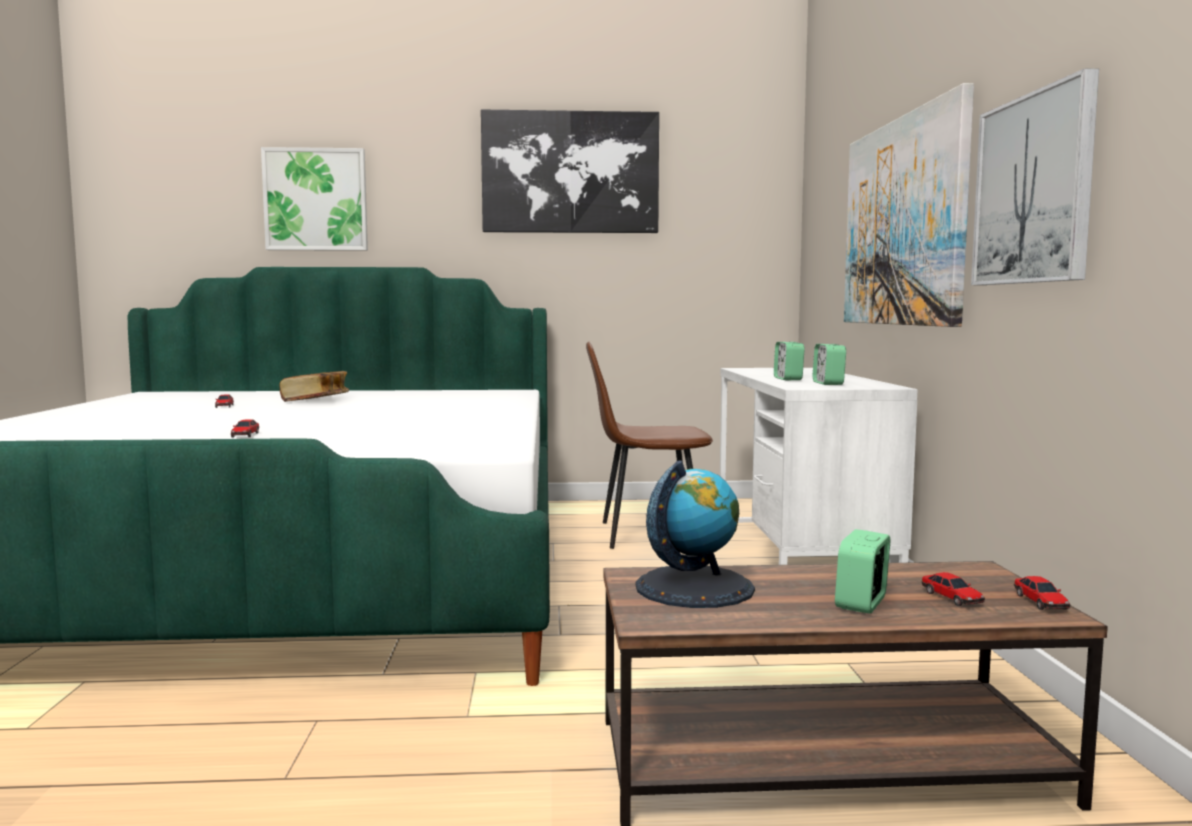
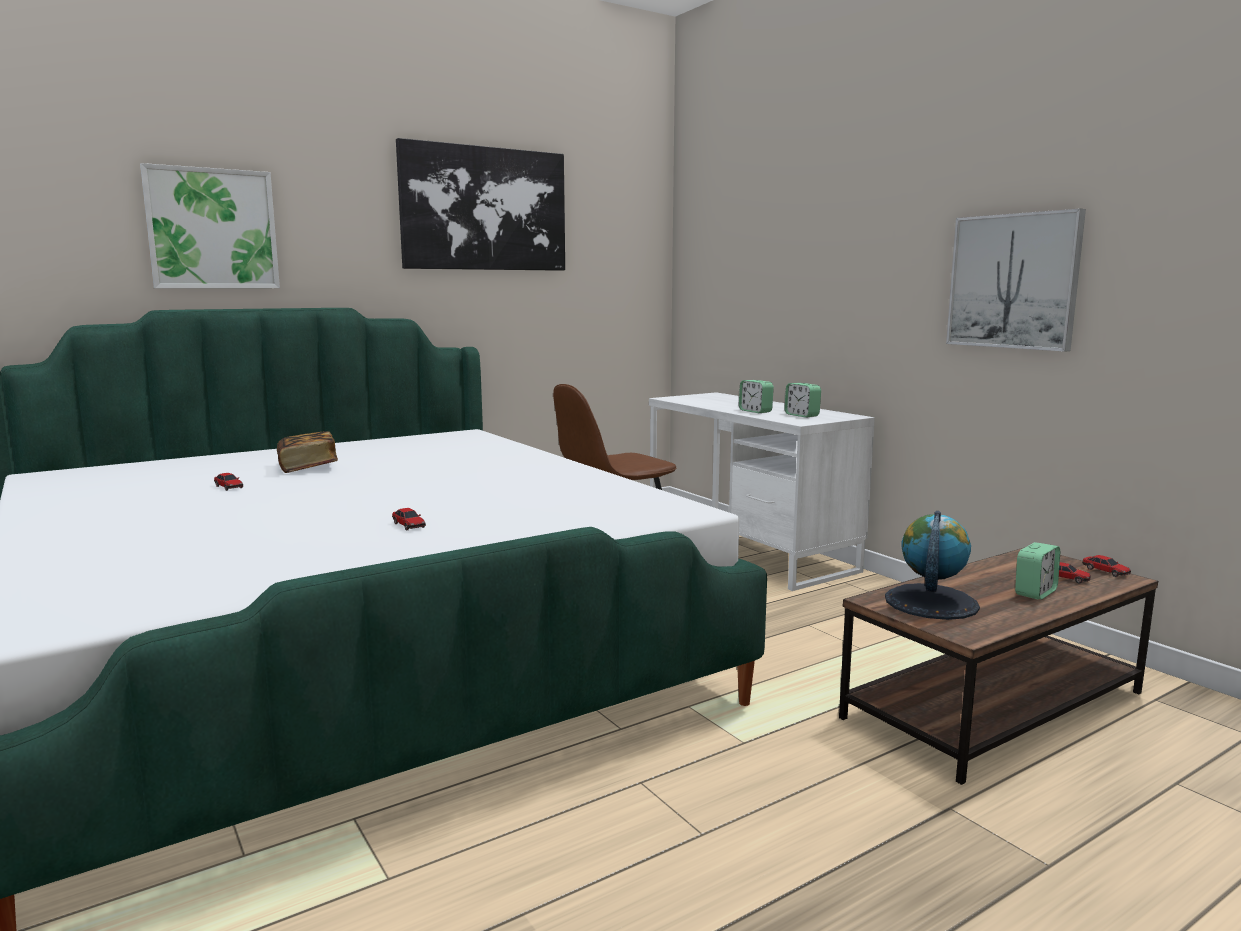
camera: 30 degrees left, 5 degrees up
(862, 603) = (1035, 592): alarm clock -> alarm clock turned 135 degrees counterclockwise
(902, 222) = (841, 283): picture -> none

